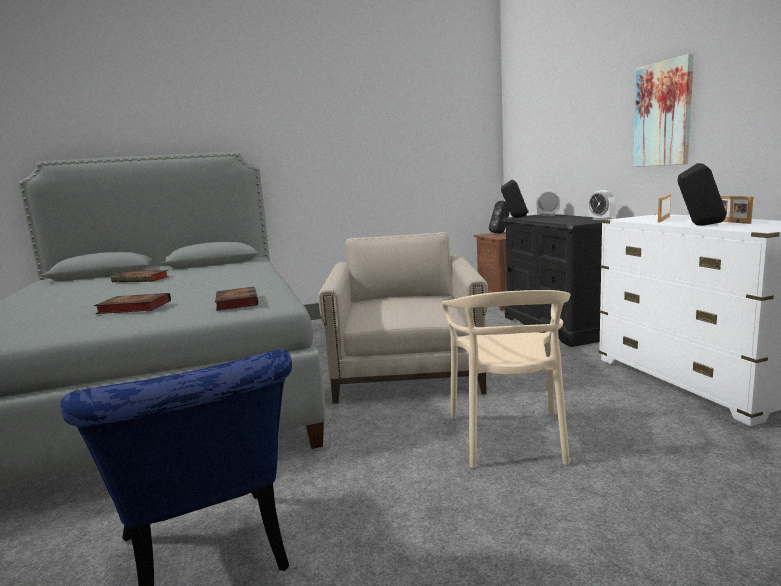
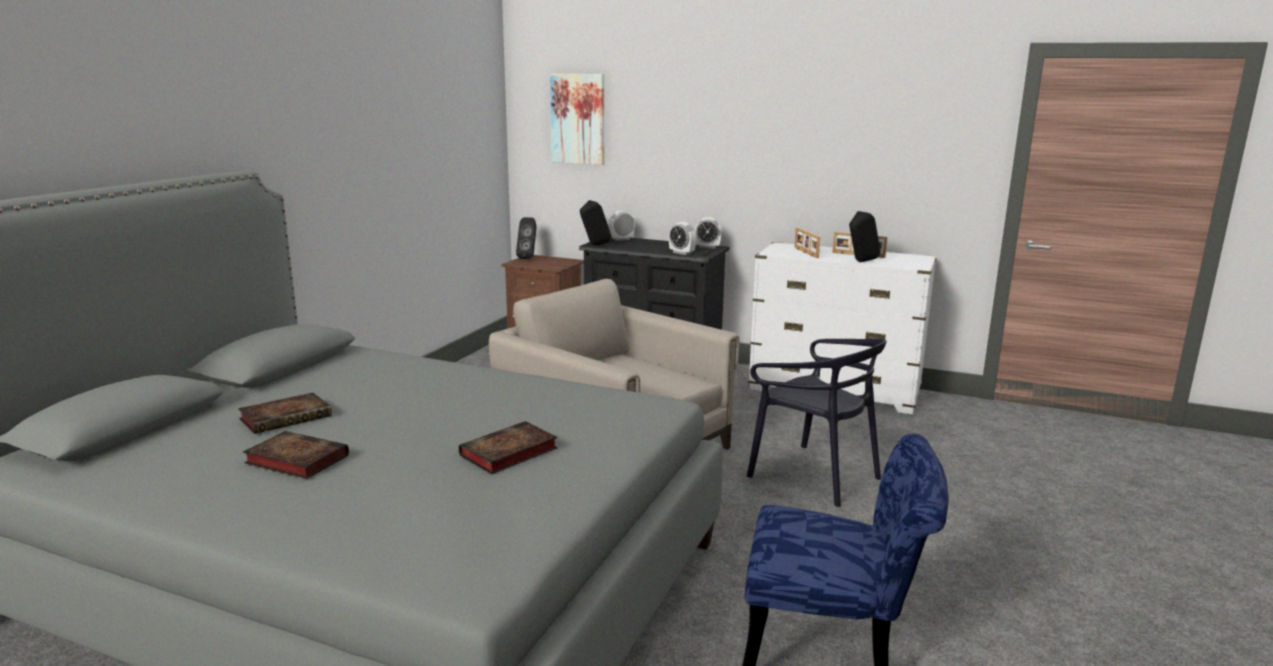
camera: 50 degrees left, 5 degrees up
(236, 302) = (608, 412): book -> book (294, 460)
(509, 437) = (814, 475): beige chair -> black chair
(562, 222) = (681, 253): none -> alarm clock
(663, 114) = (770, 148): picture -> picture (578, 119)

